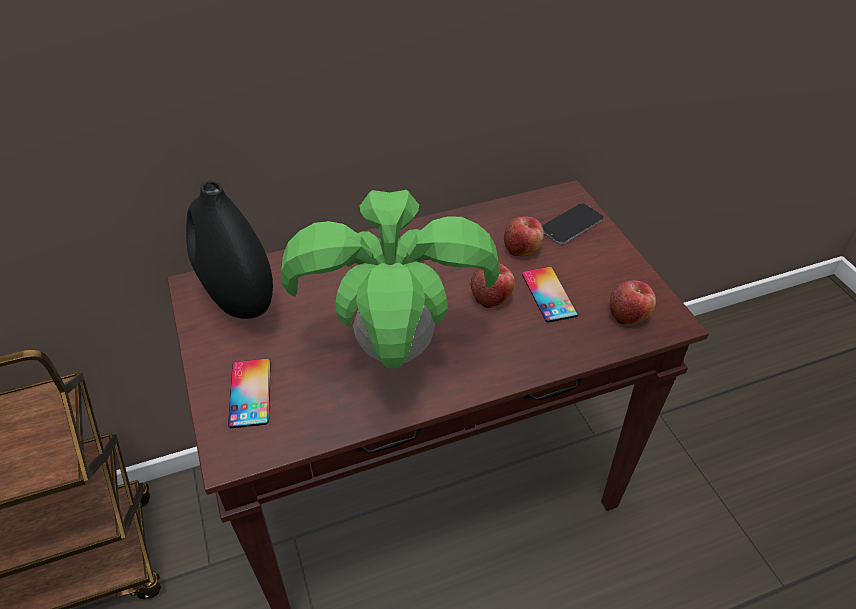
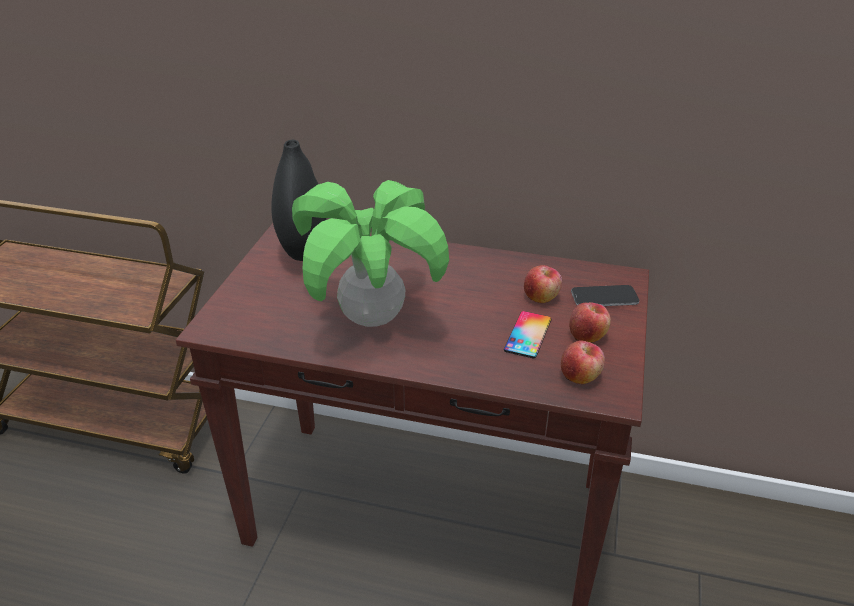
camera: 35 degrees right, 10 degrees down
(250, 393) = (254, 302): phone -> none
(491, 297) = (479, 317): apple -> apple (587, 335)

